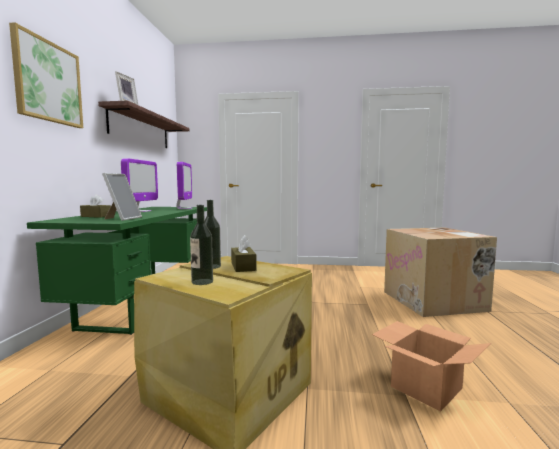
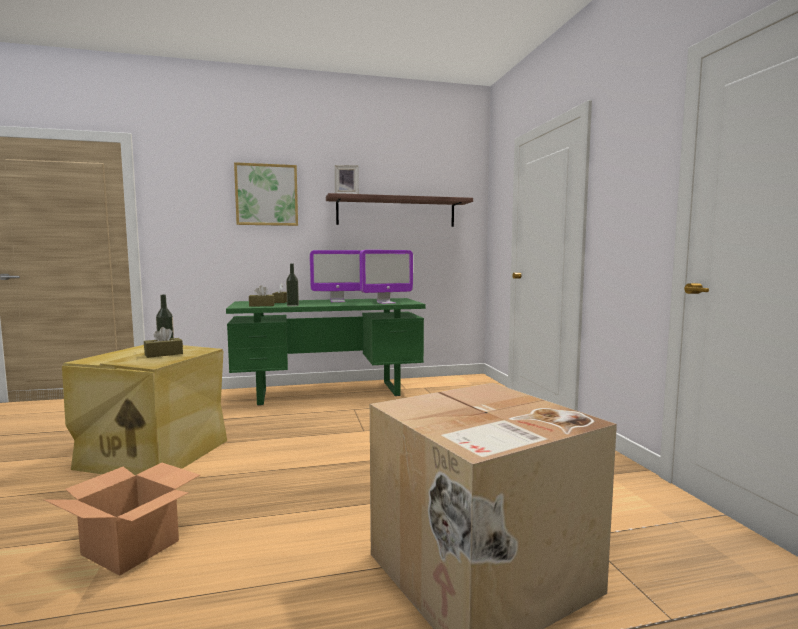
camera: 70 degrees right, 0 degrees up
(122, 219) = (262, 305): picture frame -> brown tissue box
(202, 282) = (124, 353): bottle -> bottle (292, 305)

